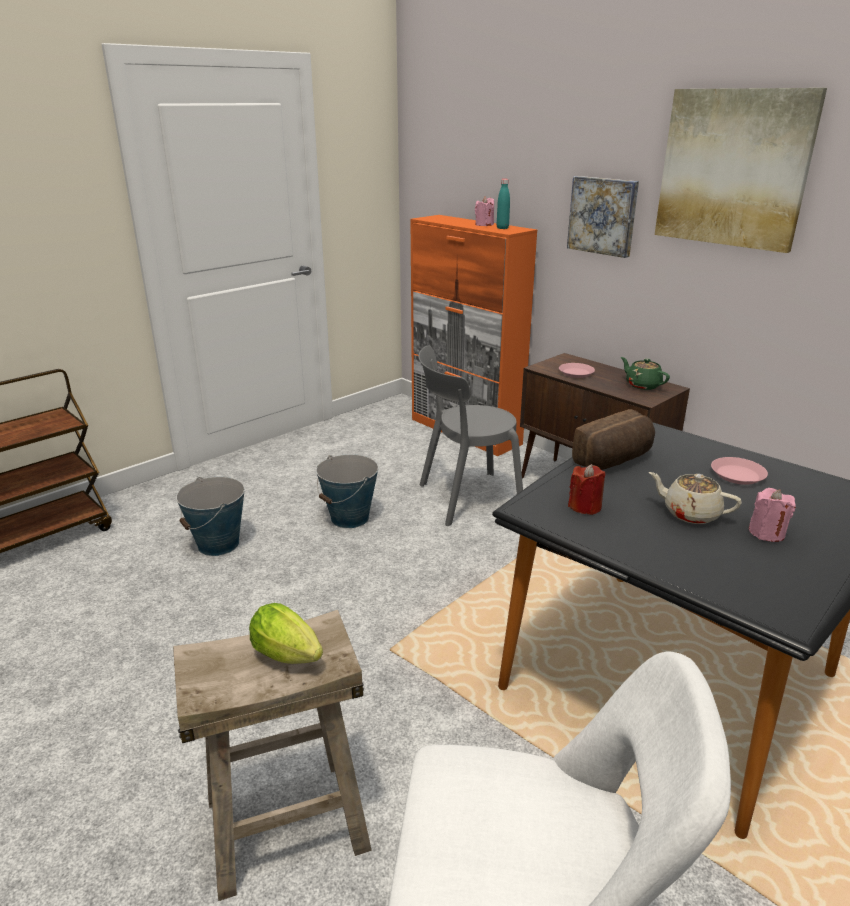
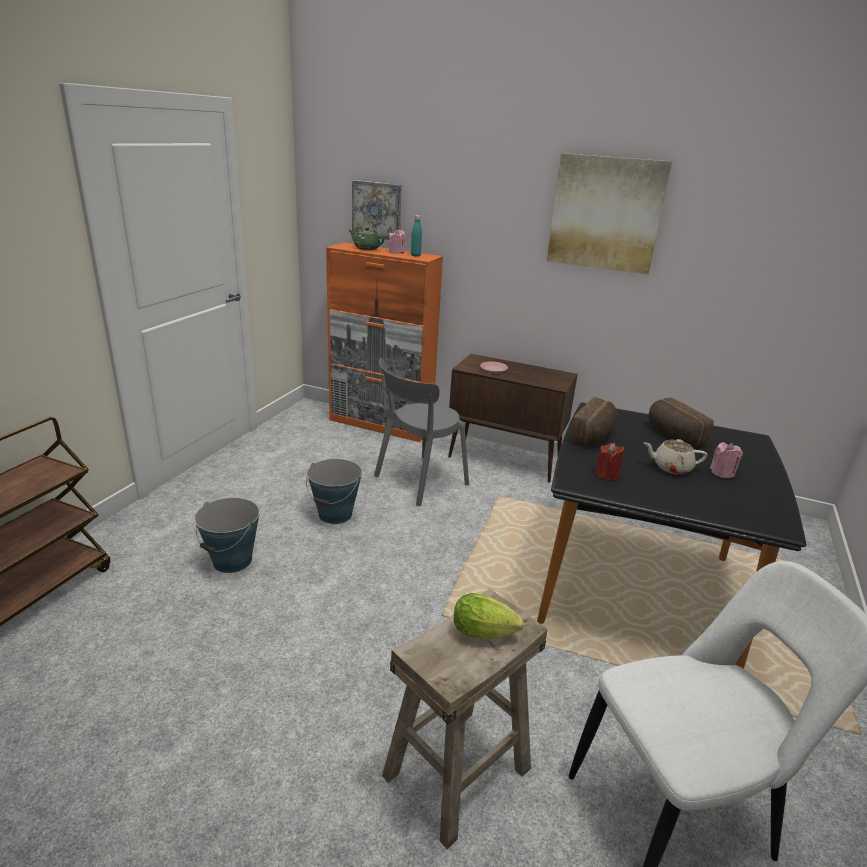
camera: 25 degrees left, 0 degrees up
(603, 215) = (501, 245): picture -> picture (377, 210)
(642, 385) = (546, 374): green teapot -> green teapot (366, 248)
(737, 475) = (673, 435): pink plate -> bread

